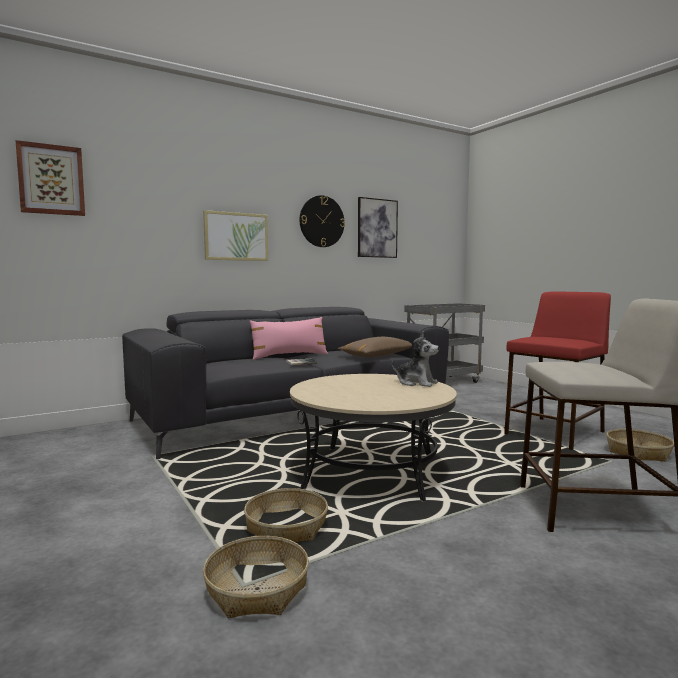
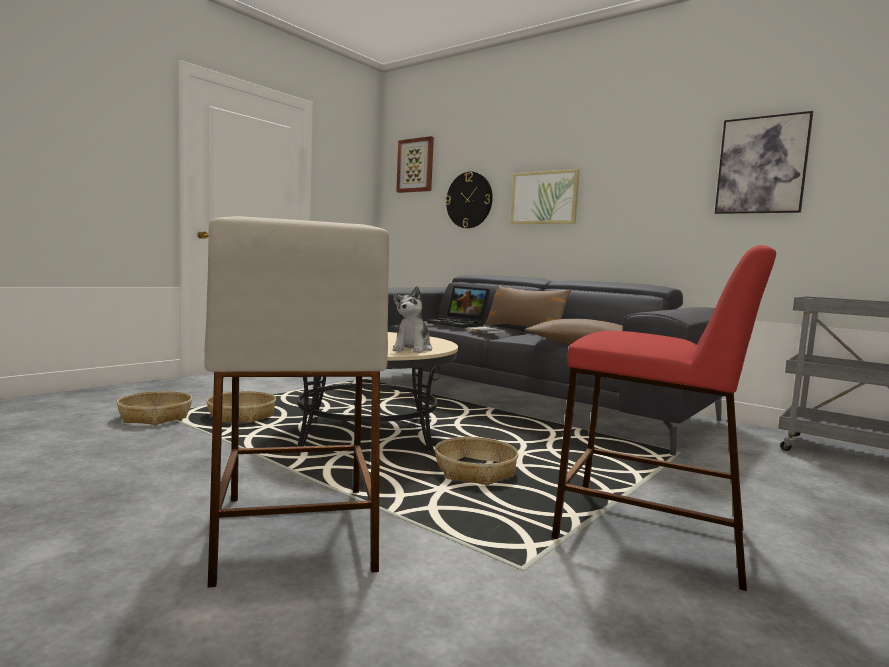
camera: 70 degrees right, 0 degrees up
(257, 363) = (459, 324): none -> laptop
(289, 356) = (524, 330): pink pillow -> brown pillow
(321, 221) = (656, 167): wall clock -> wall clock (469, 200)
(638, 453) = (617, 612): basket -> basket (475, 472)

